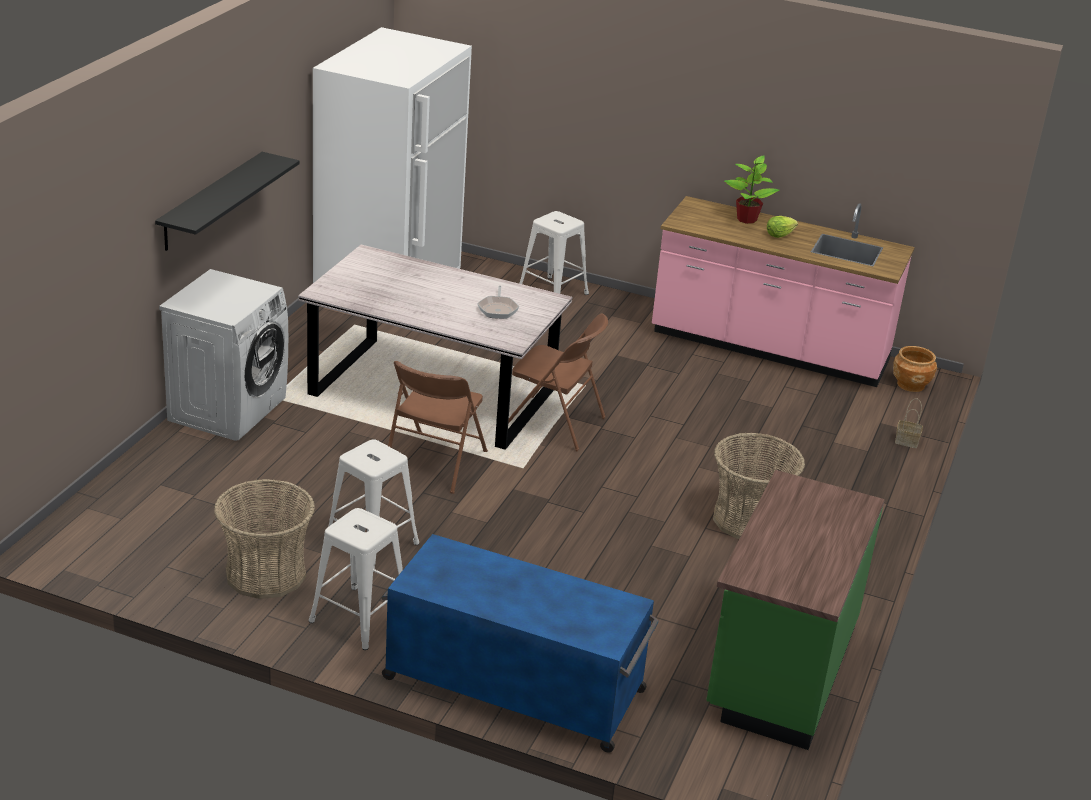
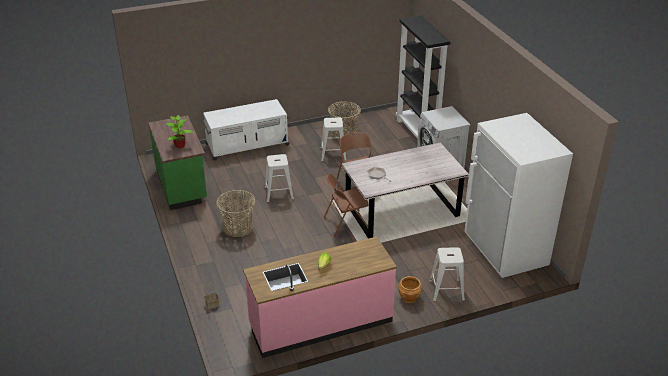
camera: 140 degrees right, 5 degrees up
(132, 482) = (417, 132): none -> black bookcase
(211, 201) = (476, 100): black shelf -> none
(359, 618) = (305, 137): white stool -> white stool (279, 193)
(512, 684) = (247, 144): blue cabinet -> white cabinet
(747, 219) = (350, 267): potted plant -> potted plant (180, 145)
(911, 384) = (238, 345): brown planter -> brown planter (409, 297)

